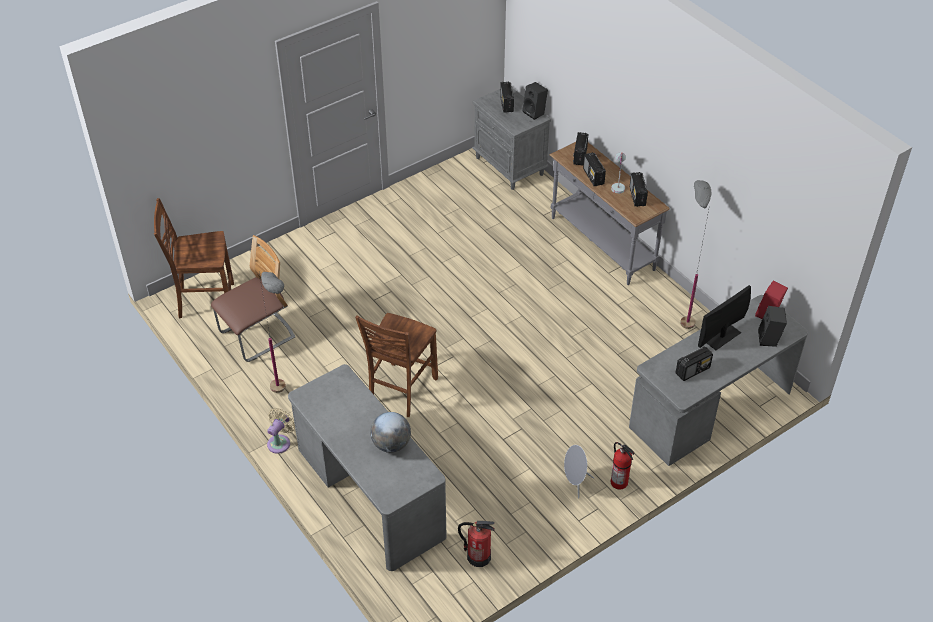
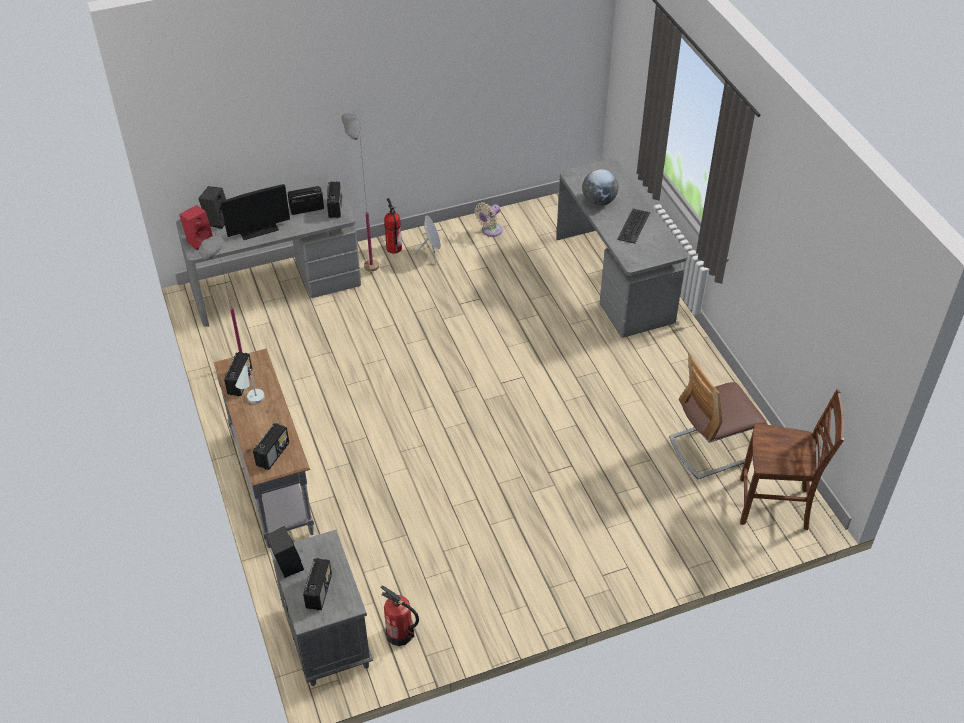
camera: 165 degrees left, 0 degrees up
(280, 442) = (692, 335): beige fan -> beige fan (490, 231)
(286, 397) = (683, 375): grey floor lamp -> grey floor lamp (366, 262)
(348, 419) = (633, 226): none -> keyboard
(401, 391) = (565, 359): brown chair -> none
(478, 556) = (534, 221): fire extinguisher -> fire extinguisher (400, 634)
(593, 177) = (274, 420): radio -> radio (335, 207)

